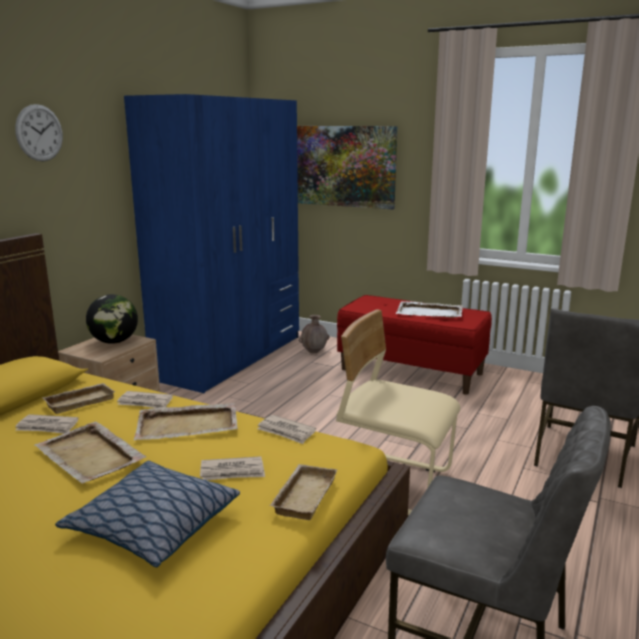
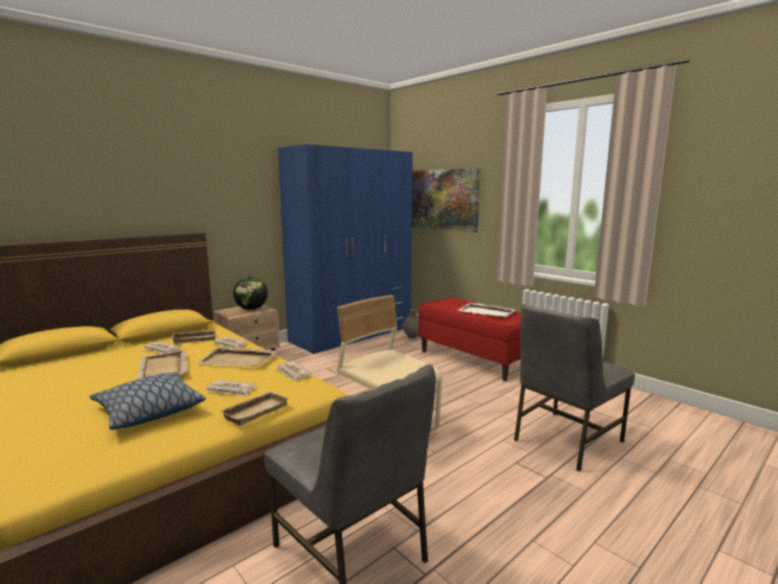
camera: 20 degrees right, 5 degrees down
(39, 133) = (212, 169): wall clock -> none

